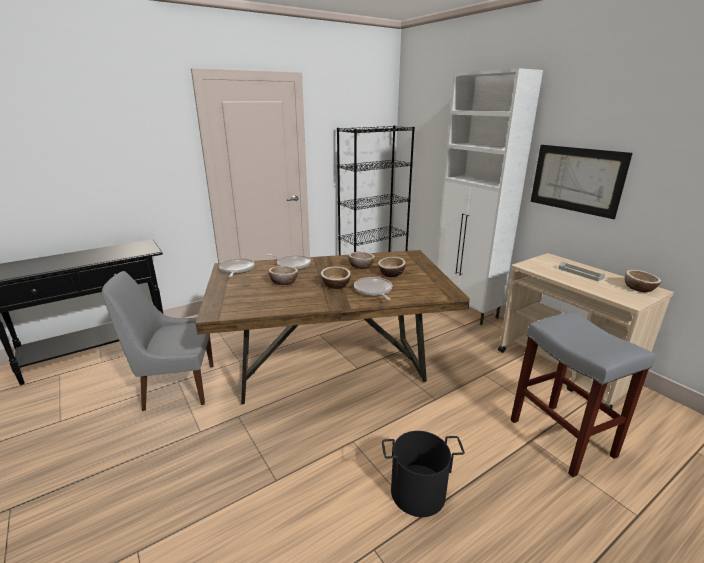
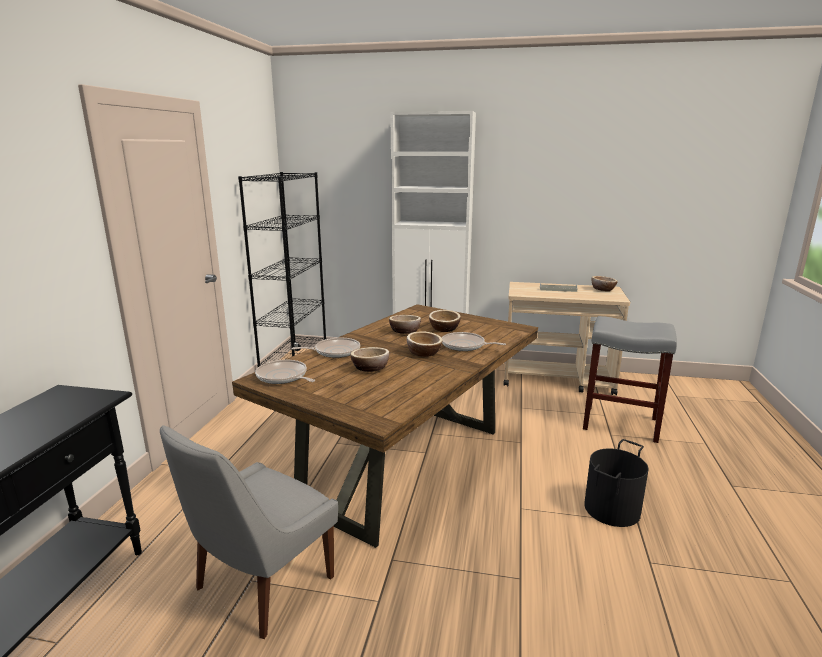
camera: 45 degrees left, 5 degrees down
(576, 179) = (523, 210): picture -> none

